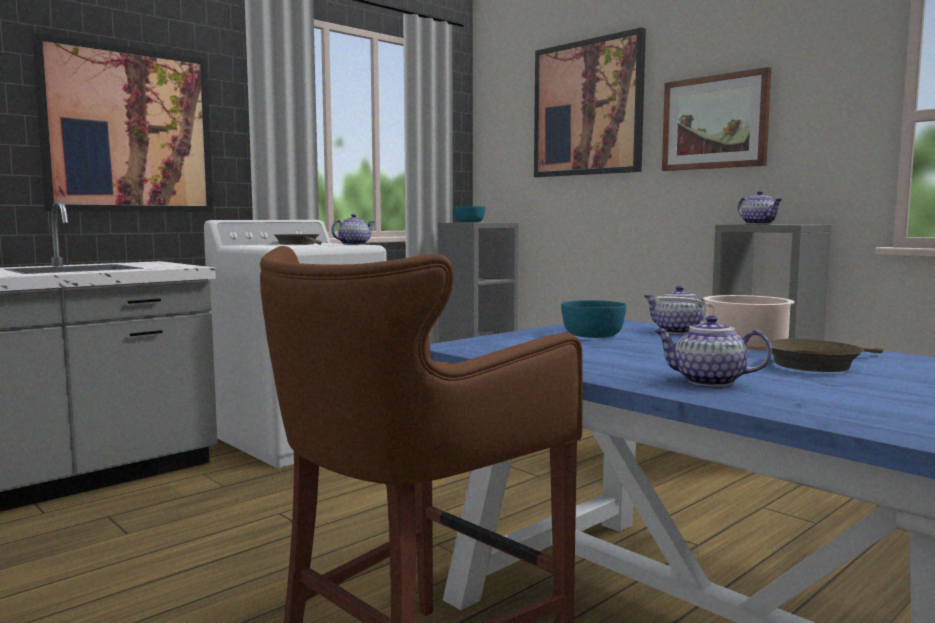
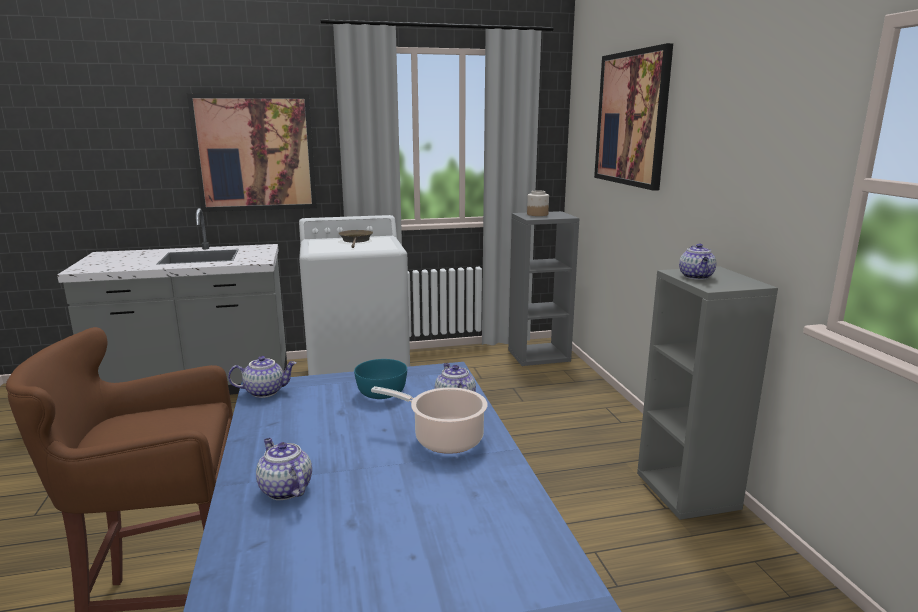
camera: 30 degrees right, 10 degrees up
(353, 244) = (386, 246): teapot -> teapot (265, 391)
(469, 222) = (537, 214): turquoise bowl -> jar
(715, 122) = (710, 153): picture -> none
(817, 364) = (421, 489): brown frying pan -> none

